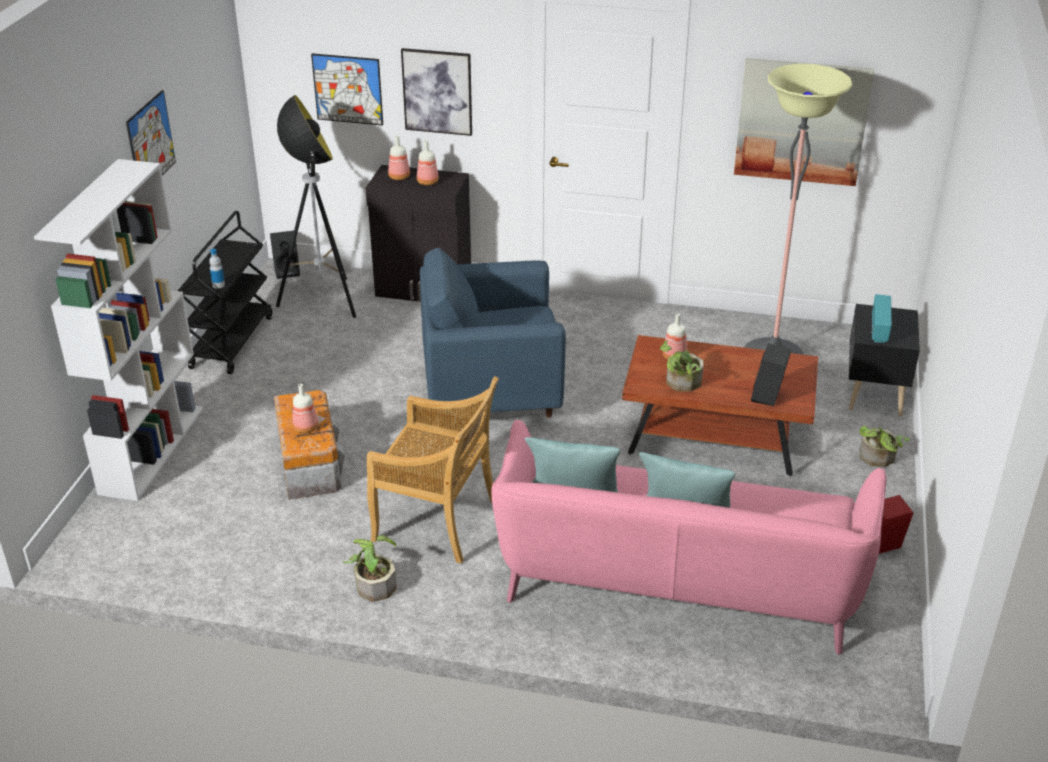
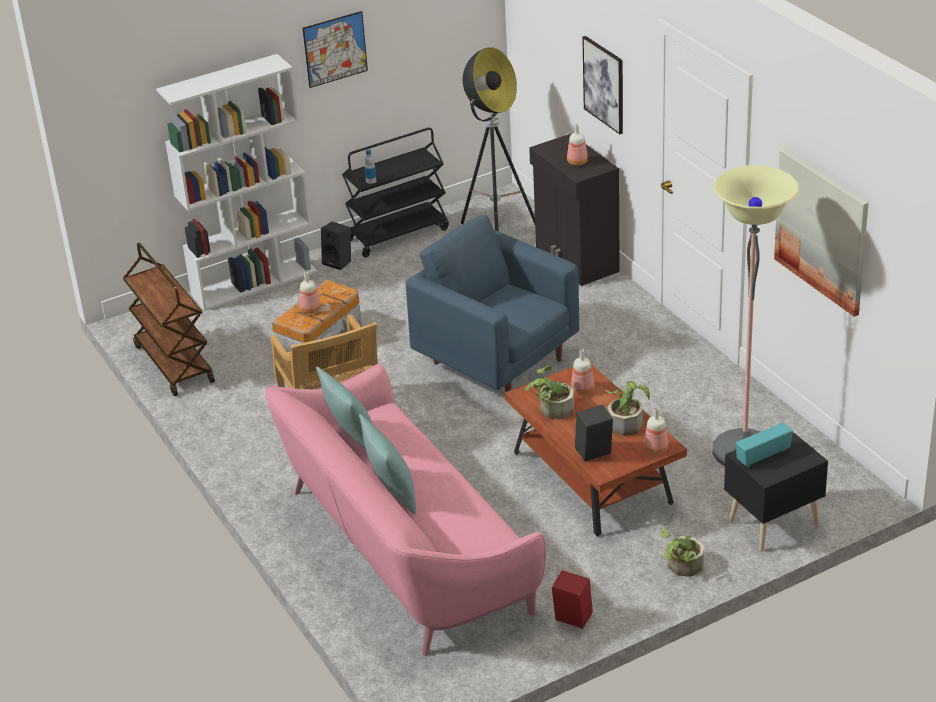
camera: 50 degrees right, 0 degrees up
(186, 566) = (173, 363): none -> brown cart
(287, 271) = (508, 199): black speaker -> black speaker (339, 262)
(347, 89) = (556, 57): picture -> none
(374, 583) = (246, 435): potted plant -> potted plant (627, 422)
(399, 177) = (564, 149): bottle -> bottle (655, 449)

